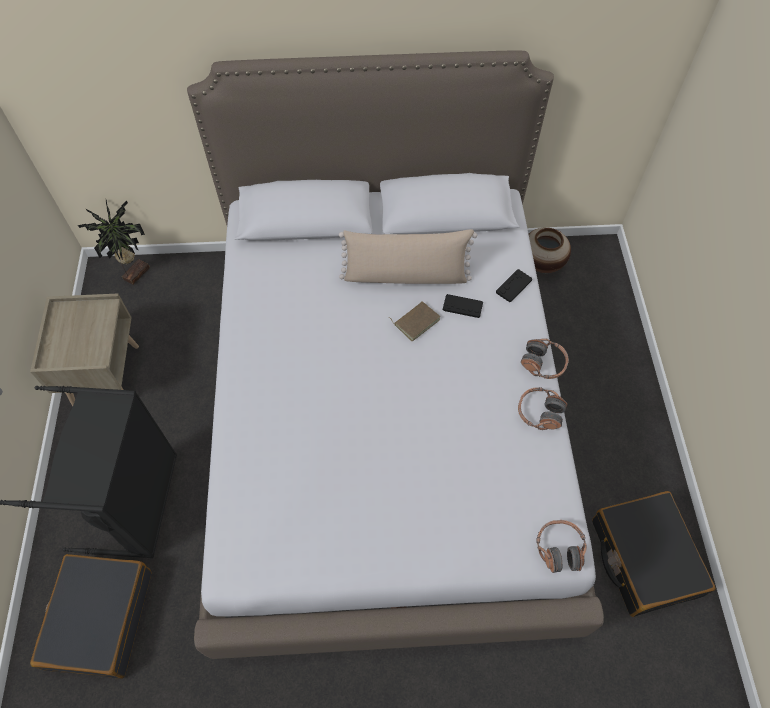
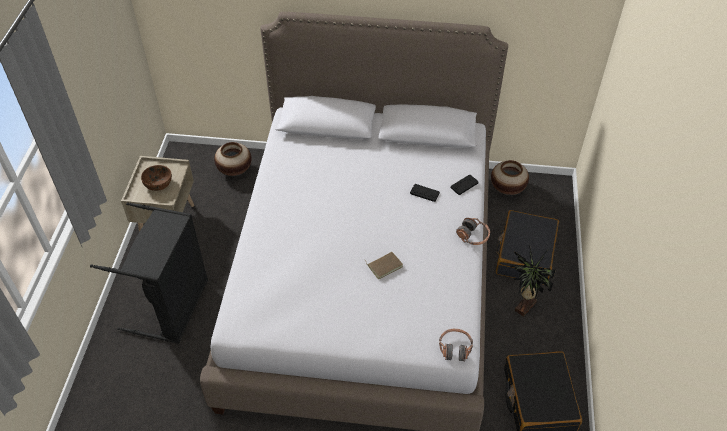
camera: 10 degrees right, 10 degrees down
(81, 336) = (159, 184): none -> brown bowl
(99, 618) = (134, 376): black suitcase -> black suitcase (525, 254)
(134, 273) = (200, 156): potted plant -> potted plant (523, 306)
(185, 287) = (235, 170): none -> vase
(406, 275) = (389, 168): beige pillow -> none
(416, 321) = (389, 198): brown book -> brown book (384, 265)
(539, 413) = (462, 266): headphones -> none

